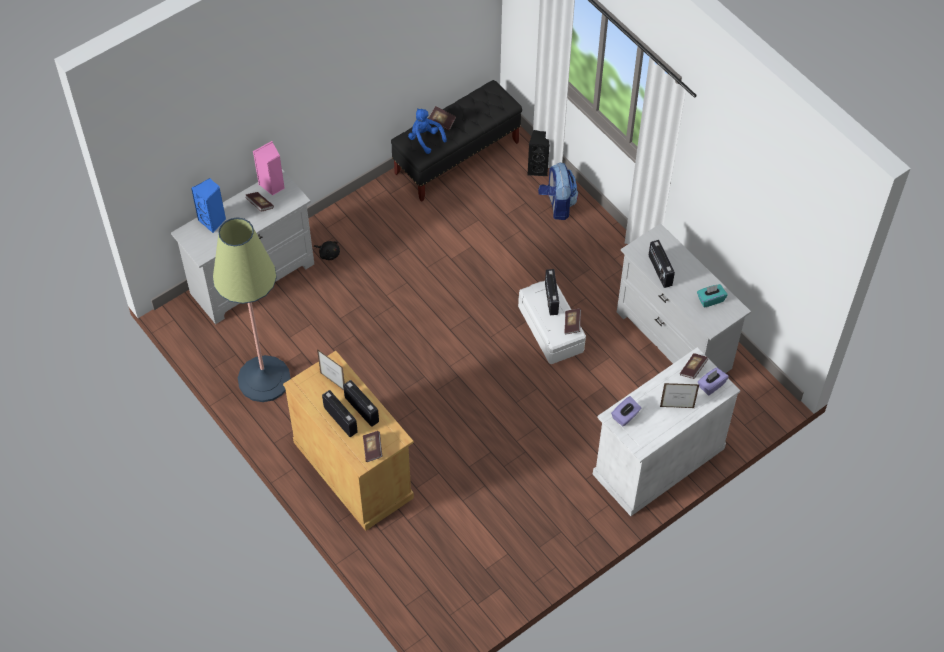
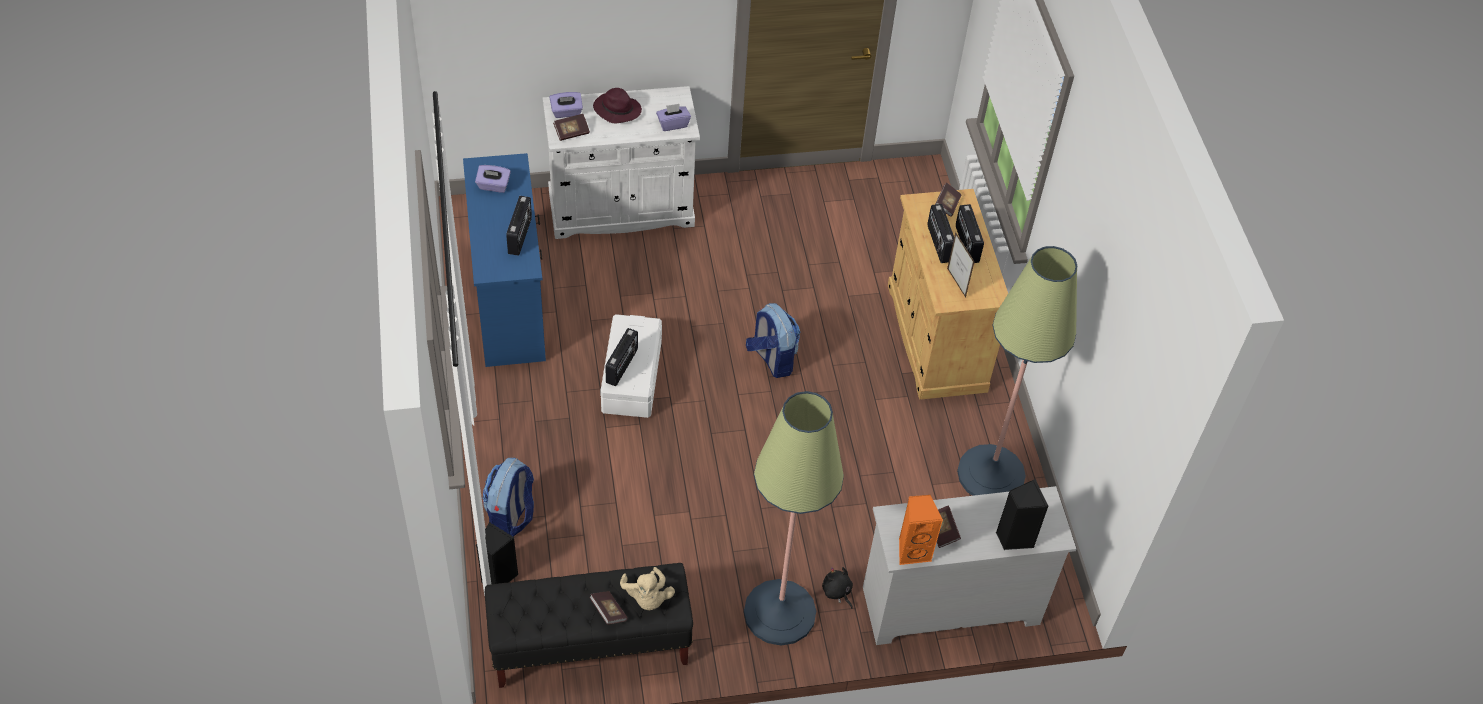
camera: 155 degrees left, 5 degrees down
(213, 221) = (1013, 537): blue speaker -> black speaker
(272, 185) = (913, 551): pink speaker -> orange speaker
(357, 225) = (779, 613): none -> floor lamp
(425, 139) = (647, 598): blue plush toy -> beige plush toy
(464, 391) = (771, 359): none -> backpack
(572, 324) = (620, 329): book -> none
(674, 340) = (509, 304): white dresser -> blue dresser
(677, 407) = (616, 110): picture frame -> purple hat
(710, 299) = (493, 186): turquoise tissue box -> purple tissue box

